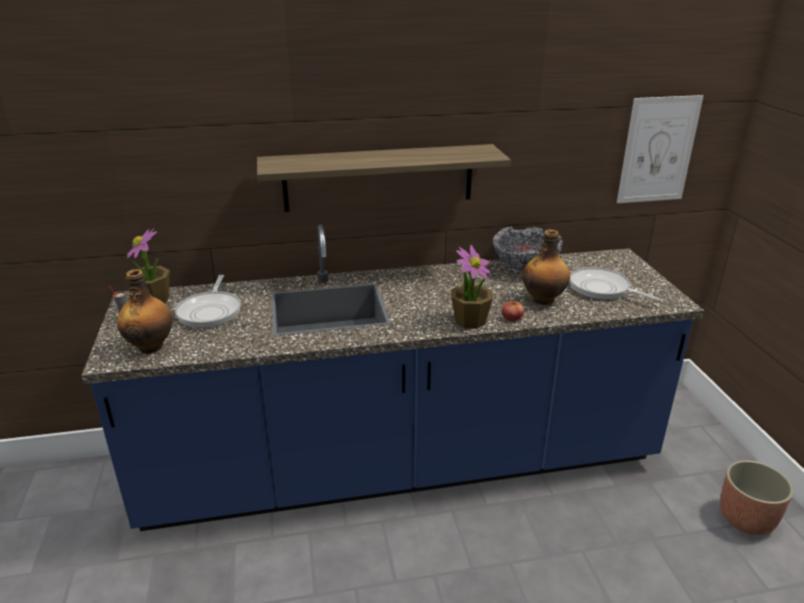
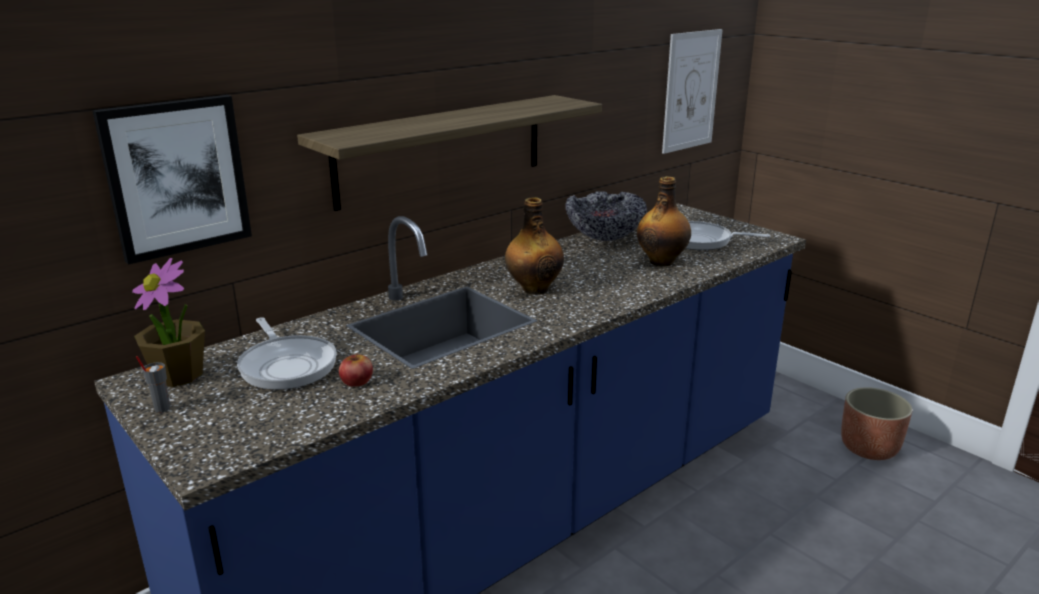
camera: 30 degrees left, 5 degrees down
(151, 346) = (251, 428): bottle -> bottle (534, 289)
(171, 176) = (176, 177): none -> picture
(470, 320) = (618, 297): potted plant -> none
(512, 318) = (655, 284): apple -> apple (356, 381)

